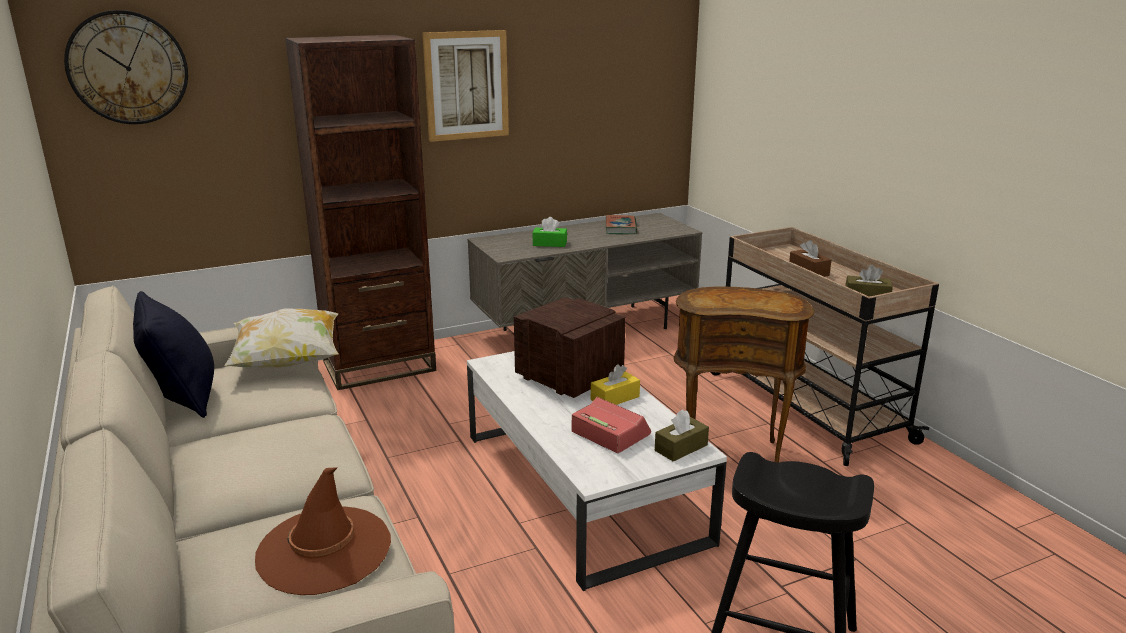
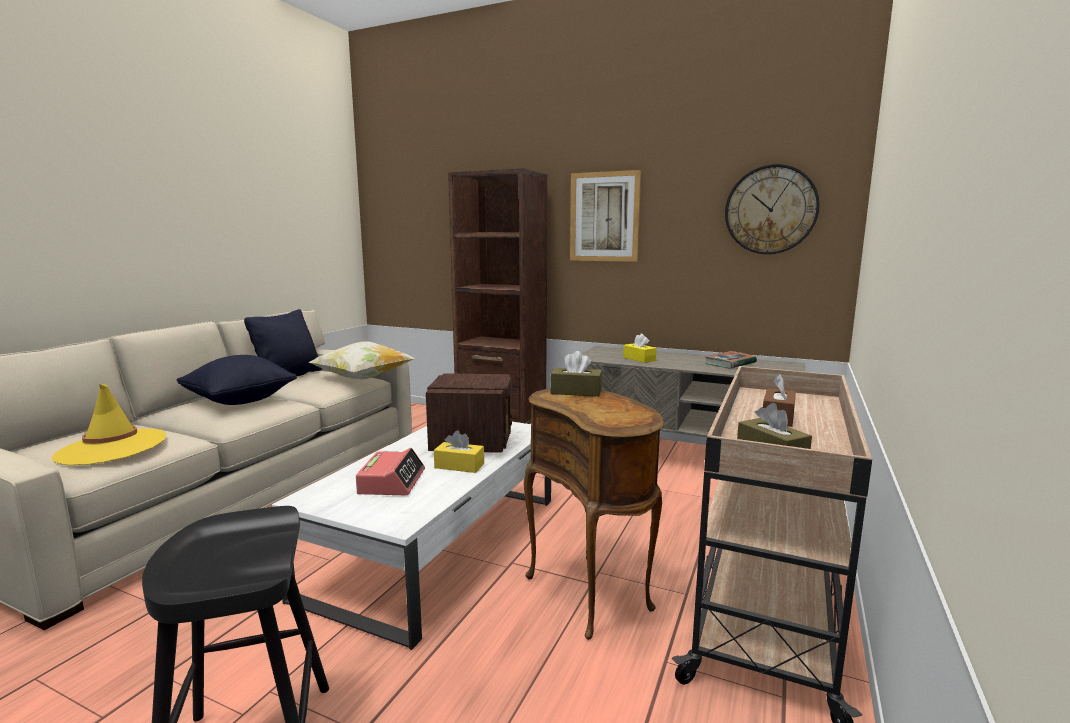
camera: 50 degrees right, 10 degrees down
(128, 68) = (399, 197): wall clock -> wall clock (770, 210)
(251, 447) = (240, 401): none -> black pillow
(324, 550) = (112, 447): brown hat -> yellow hat
(549, 244) = (639, 359): green tissue box -> yellow tissue box
(681, 448) = (397, 515): brown tissue box -> brown tissue box (576, 392)

